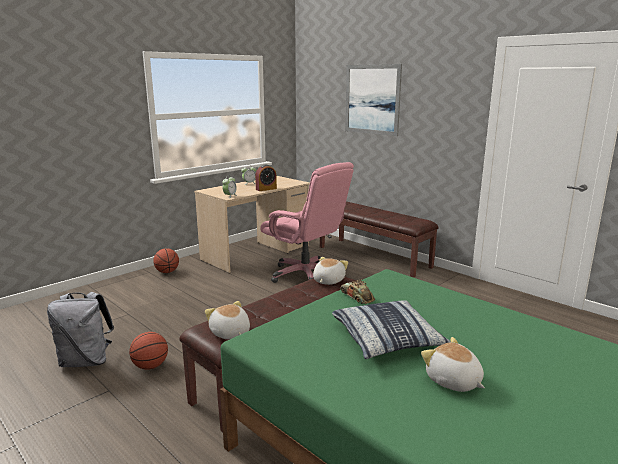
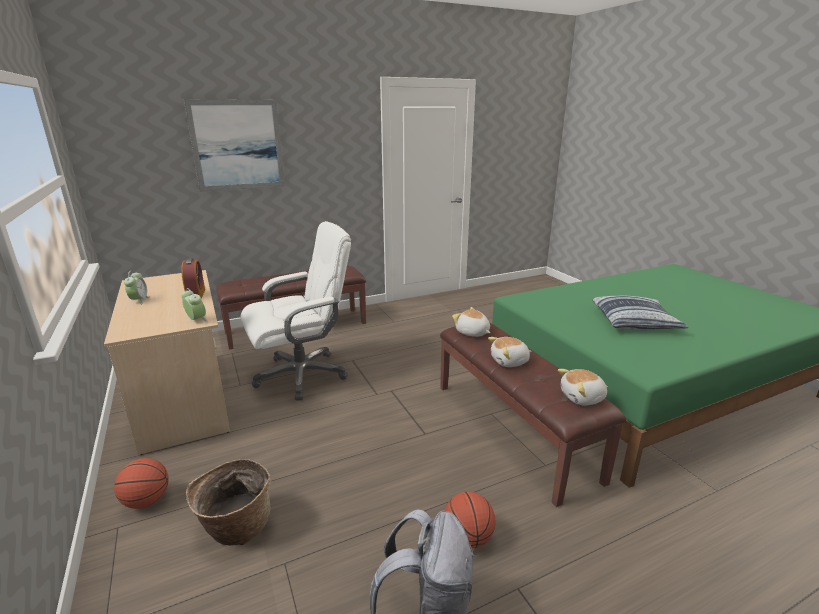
camera: 70 degrees left, 5 degrees up
(152, 296) = (236, 527): none -> basket
(306, 275) = (302, 375): pink office chair -> white office chair
(357, 296) = (556, 317): toy car -> none
(453, 381) = (688, 316): plush toy -> plush toy (510, 362)

